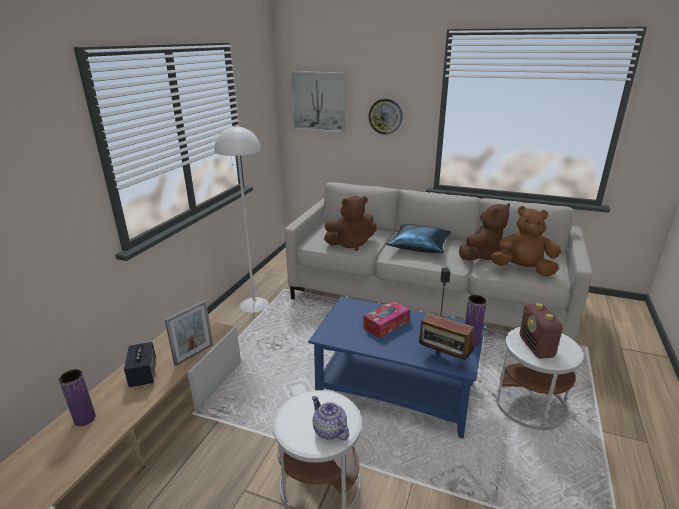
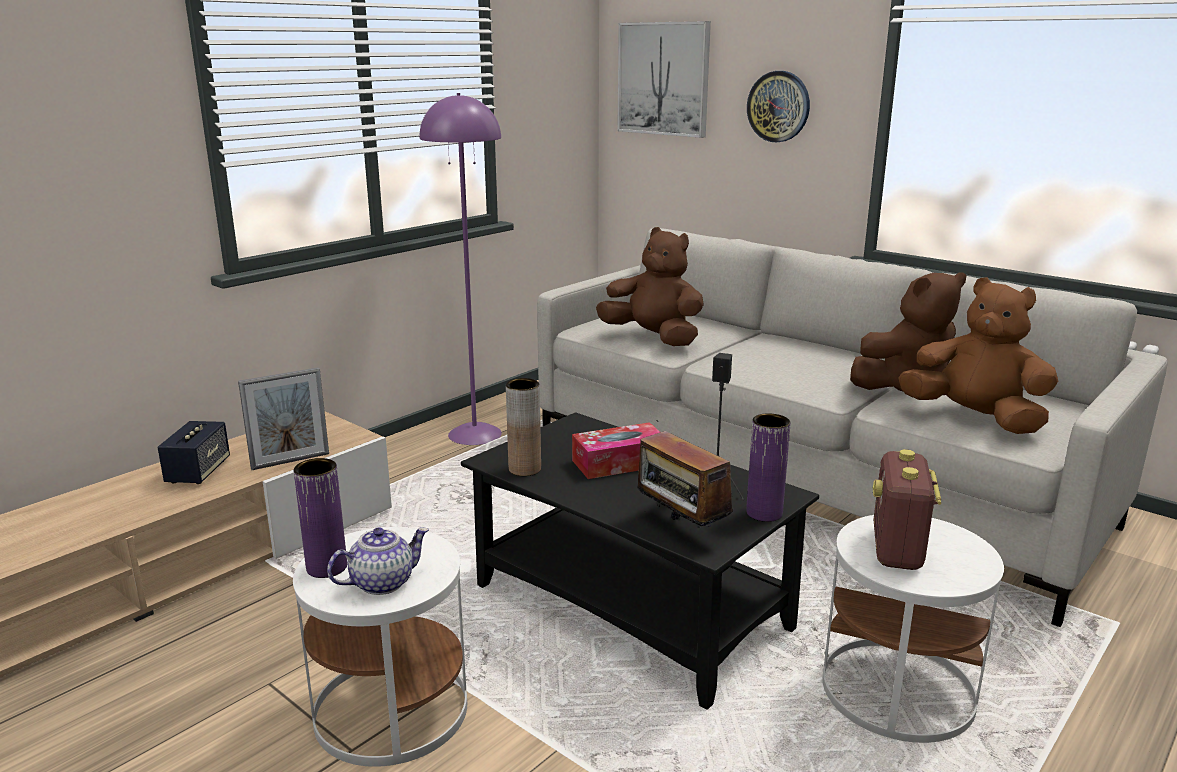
camera: 20 degrees right, 5 degrees down
(85, 419) = (79, 508): purple vase -> purple vase (327, 567)
(254, 304) = (475, 433): white floor lamp -> purple floor lamp
(329, 430) = (382, 582): teapot -> teapot turned 75 degrees clockwise
(344, 339) = (524, 469): none -> brown vase
(351, 244) = (653, 338): brown plush toy -> brown plush toy turned 150 degrees counterclockwise
(396, 391) = (633, 607): blue coffee table -> black coffee table
(420, 246) = (785, 356): blue pillow -> none

